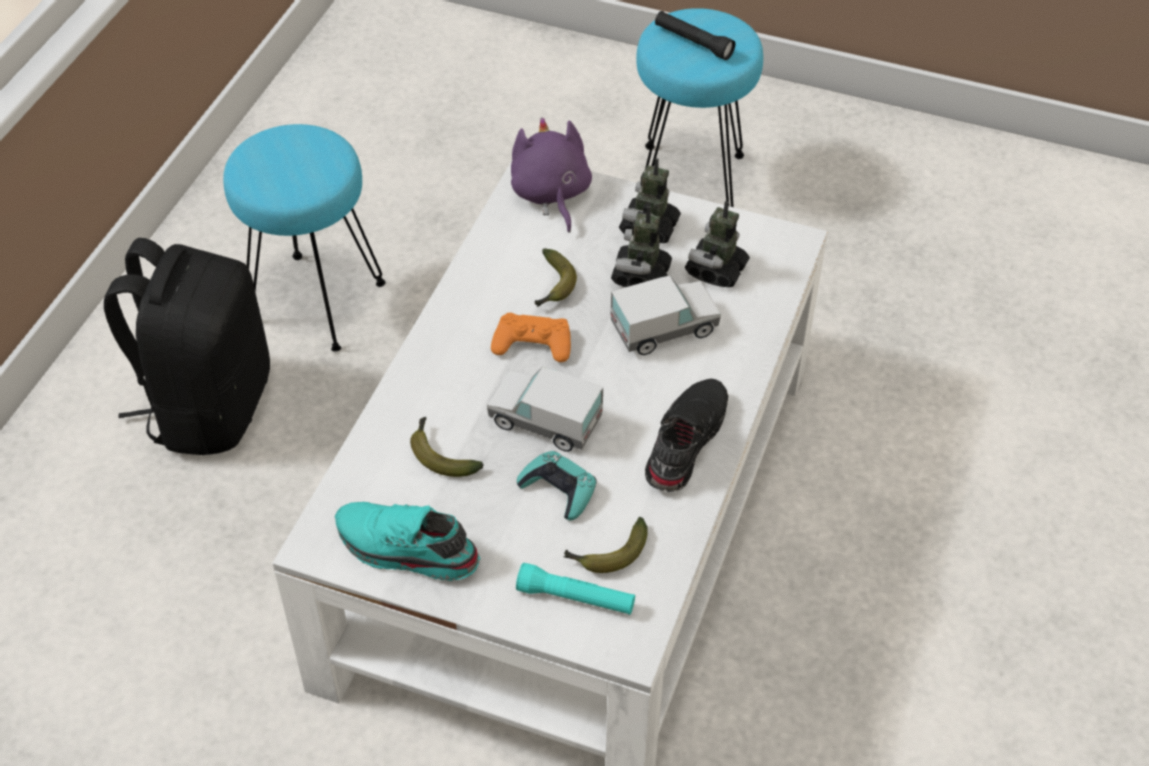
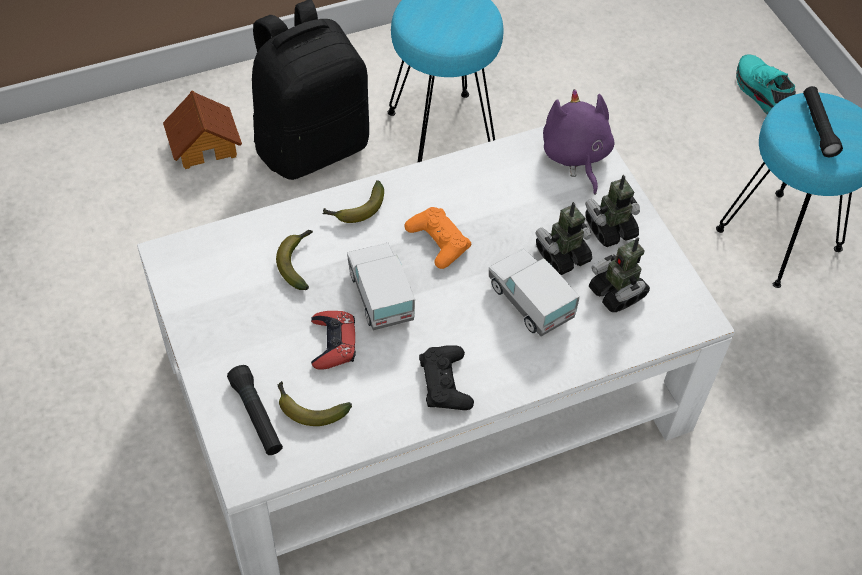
camera: 45 degrees right, 5 degrees up
(97, 488) = (205, 144): none -> toy house
(405, 551) = (206, 301): turquoise shoe -> turquoise shoe (761, 94)
(551, 194) = (575, 156): purple plush toy -> purple plush toy turned 45 degrees counterclockwise
(553, 286) = (498, 216): banana -> banana (355, 210)
(558, 490) = (333, 343): turquoise game controller -> red game controller
(575, 598) = (257, 416): turquoise flashlight -> black flashlight
(664, 329) = (530, 302): toy truck -> toy truck turned 150 degrees counterclockwise
(683, 441) = (445, 382): black shoe -> black game controller
(716, 270) = (617, 293): toy robot -> toy robot turned 105 degrees counterclockwise

